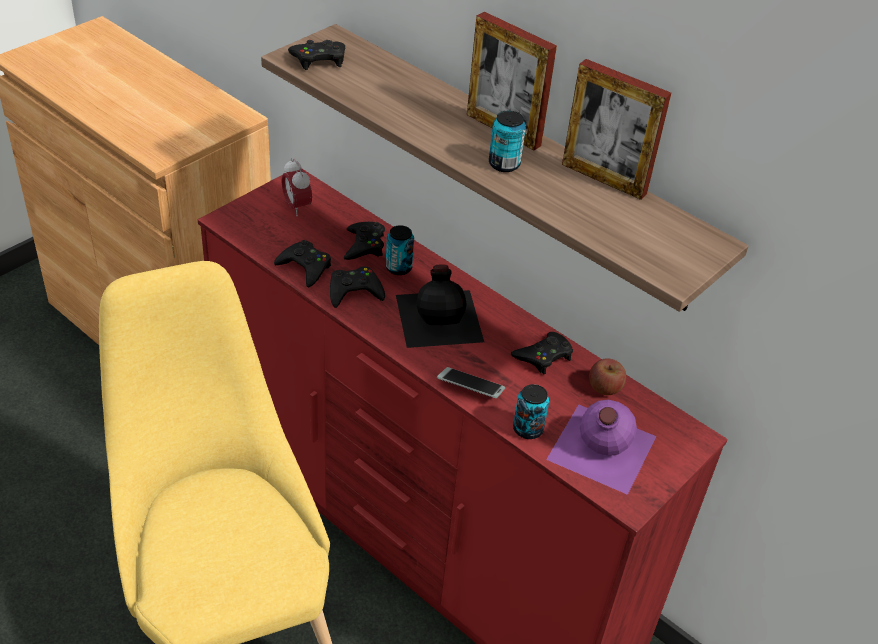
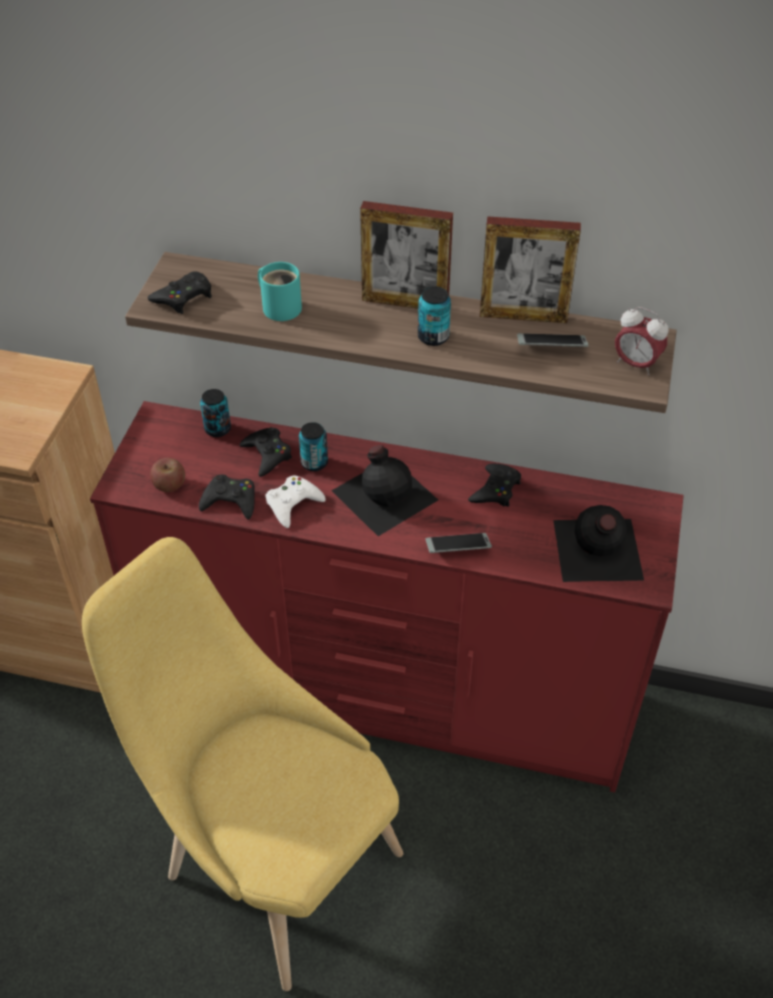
camera: 25 degrees left, 5 degrees up
(297, 207) = (176, 443): alarm clock -> alarm clock (635, 364)
(354, 291) = (293, 504): black game controller -> white game controller
(392, 94) = (280, 306): none -> turquoise mug
(528, 429) = (530, 562): can -> can (217, 429)
(600, 448) = (596, 550): purple bottle -> black bottle
(604, 387) = (563, 495): apple -> apple (169, 485)
(608, 212) = (551, 346): none -> phone

